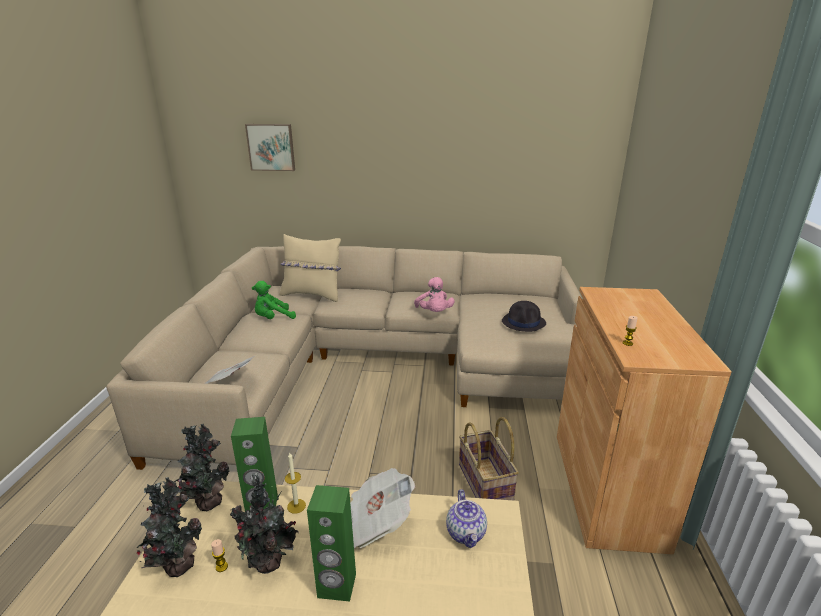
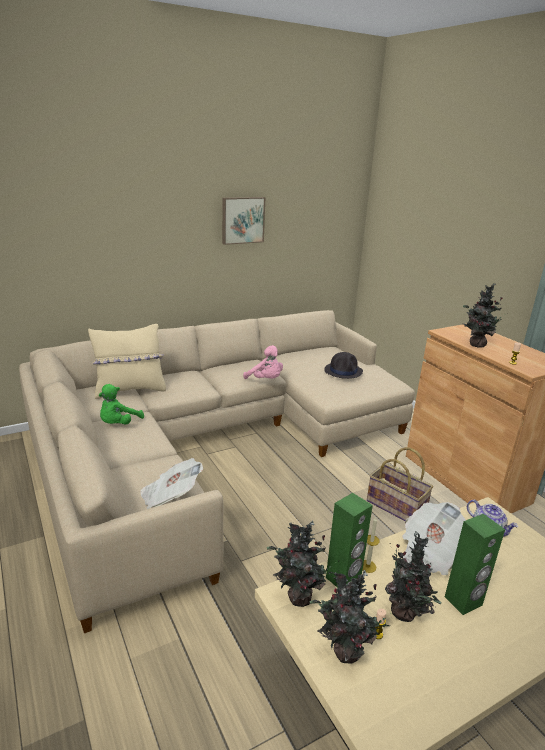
camera: 35 degrees left, 0 degrees up
(271, 147) = (42, 230): picture -> picture (242, 220)
(613, 313) = (475, 345): none -> potted plant

